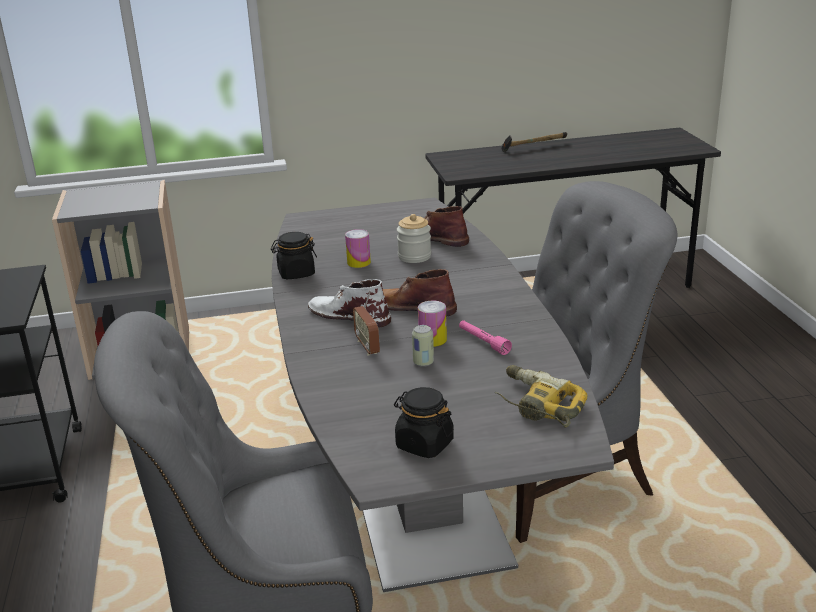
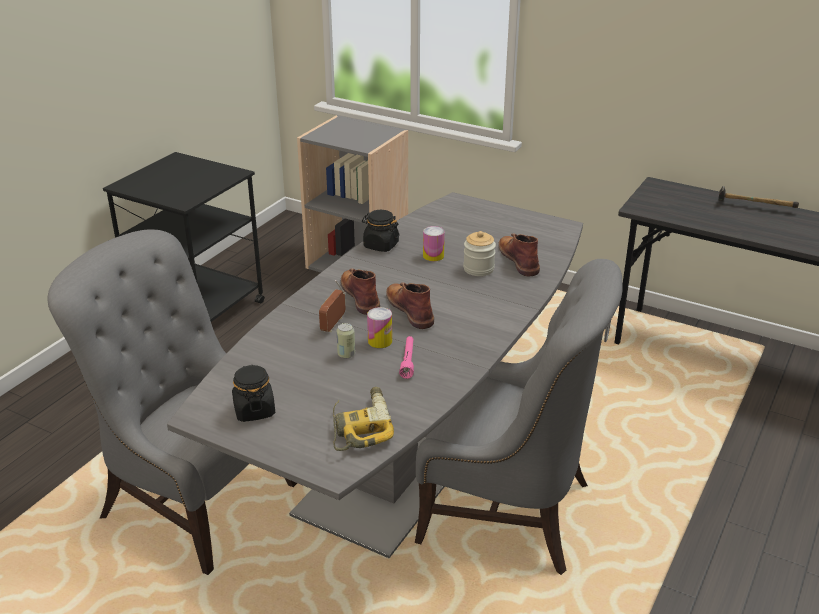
camera: 40 degrees right, 5 degrees up
(349, 315) = (360, 295): white boot -> brown boot

